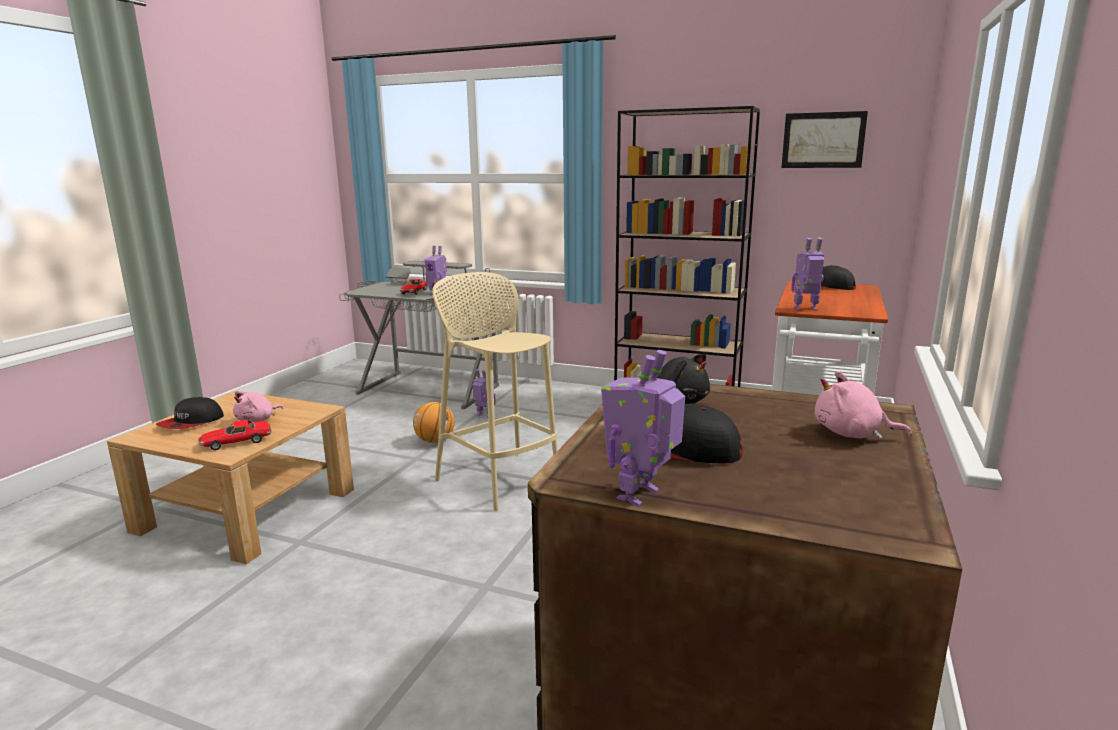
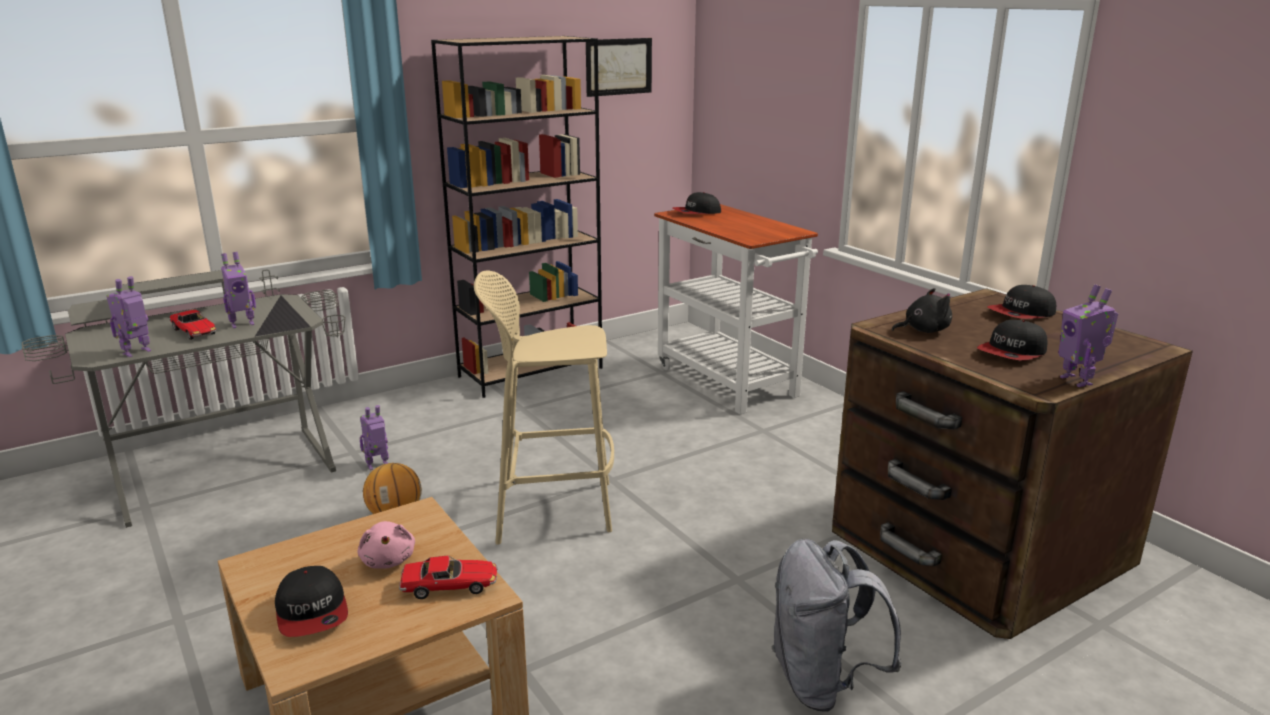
camera: 55 degrees left, 5 degrees up
(236, 442) = (450, 586): toy car -> toy car turned 105 degrees counterclockwise
(366, 683) = (822, 683): none -> grey backpack
(806, 309) = (757, 238): toy robot -> toy robot (137, 352)
(851, 434) = (1021, 314): pink plush toy -> cap

